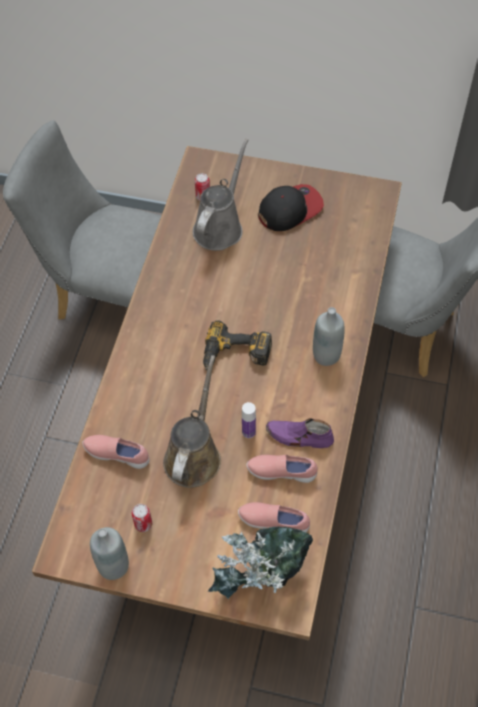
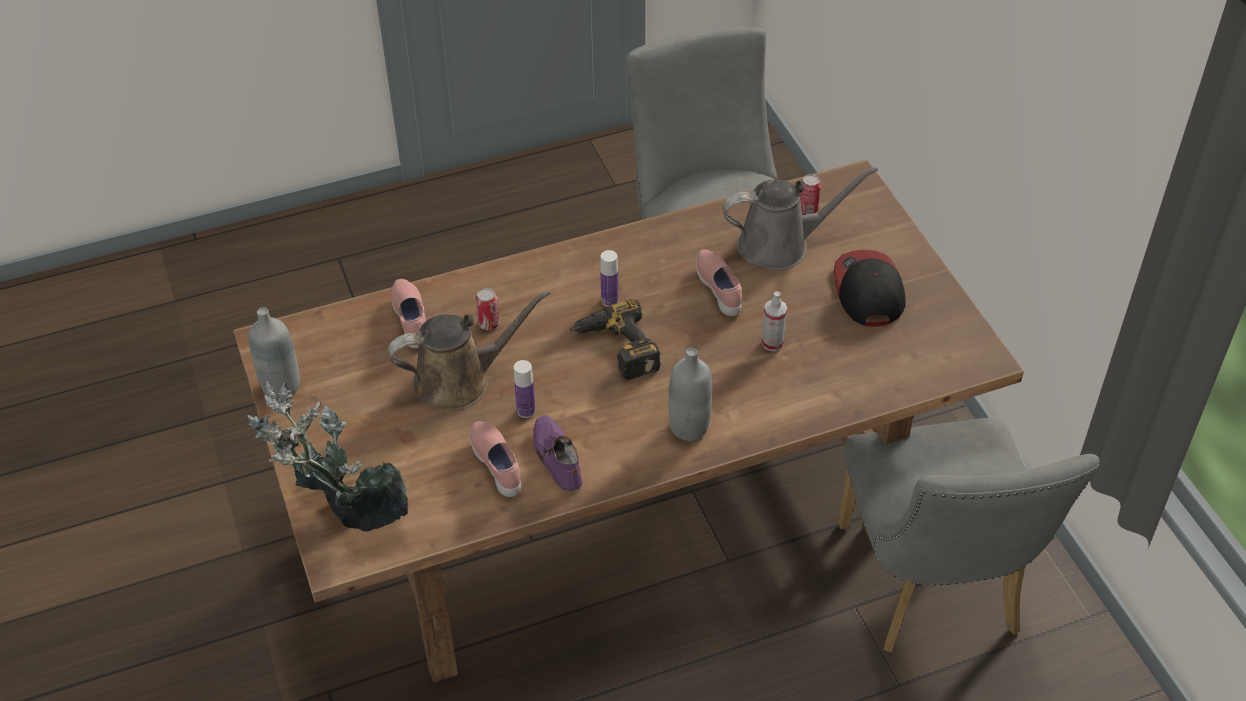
camera: 55 degrees right, 10 degrees down
(143, 524) = (345, 384): can -> can (488, 323)
(193, 336) = (609, 300): none -> bottle
(273, 521) = (430, 489): pink shoe -> pink shoe (720, 289)
(290, 209) = (868, 290): cap -> cap turned 120 degrees counterclockwise
(294, 277) = (772, 343): none -> spray bottle

